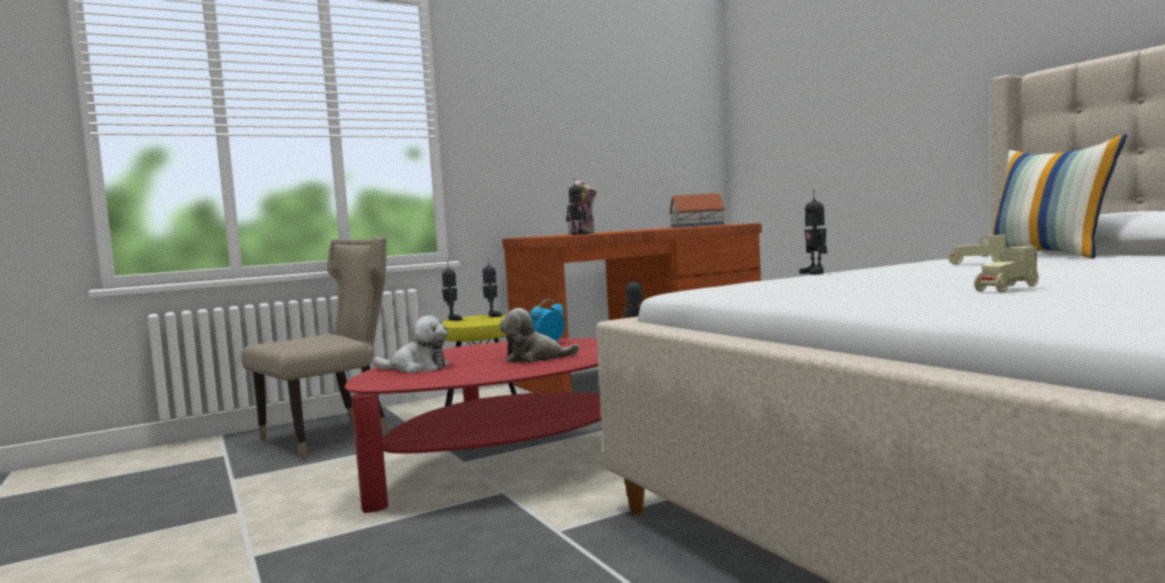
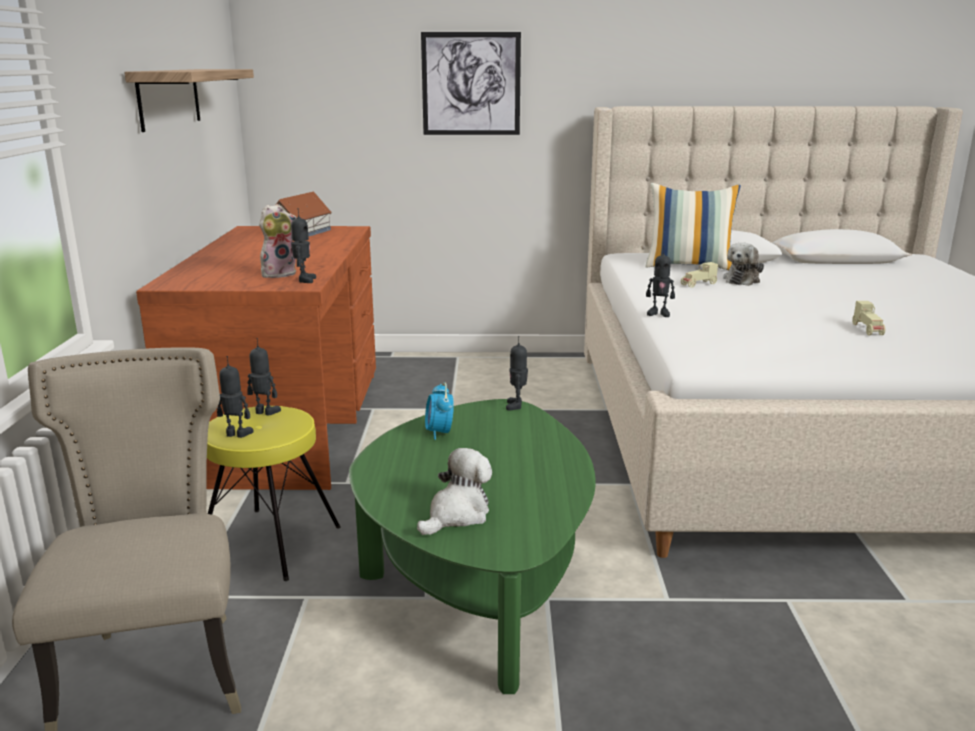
camera: 60 degrees left, 15 degrees up
(510, 466) = (479, 575): red coffee table -> green coffee table
(535, 358) = (511, 455): plush toy -> plush toy (742, 280)
(596, 123) = (169, 98): none -> shelf
(887, 84) = (471, 84): none -> picture

